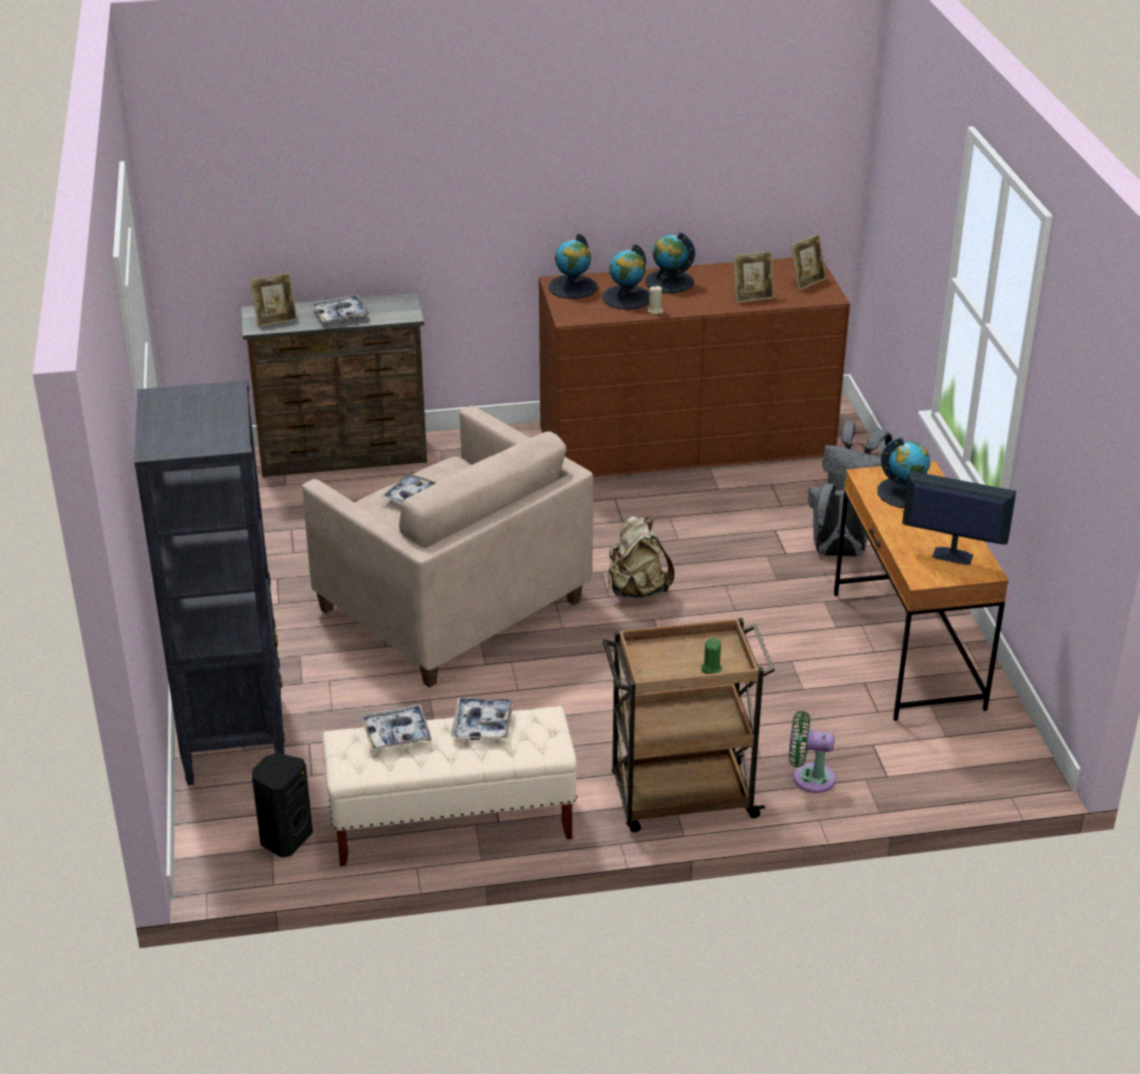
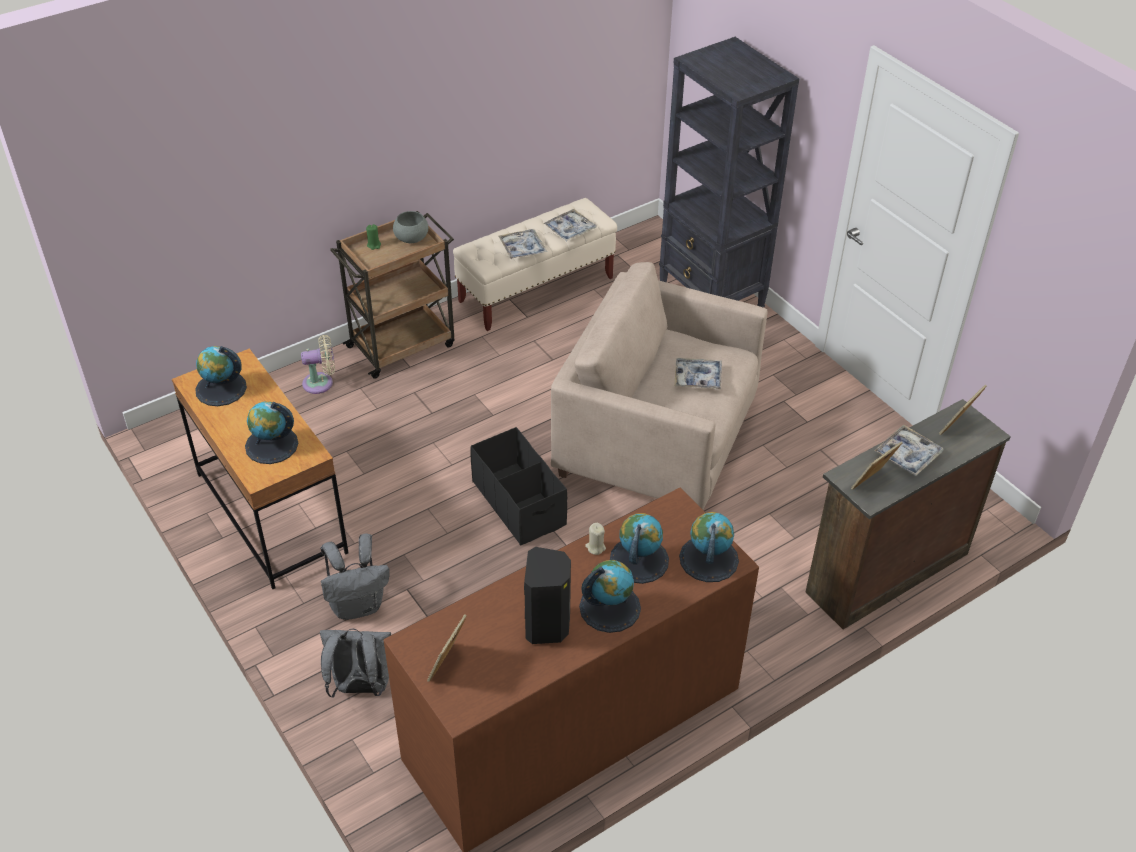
camera: 155 degrees right, 10 degrees up
(284, 838) = (626, 256): black speaker -> black speaker (548, 626)
(637, 590) = (519, 503): beige backpack -> black storage box
(656, 663) = (411, 239): none -> grey bowl
(752, 297) = (500, 610): picture frame -> picture frame (872, 483)
(809, 778) = (321, 383): green fan -> beige fan
(951, 555) = (221, 389): monitor -> globe

